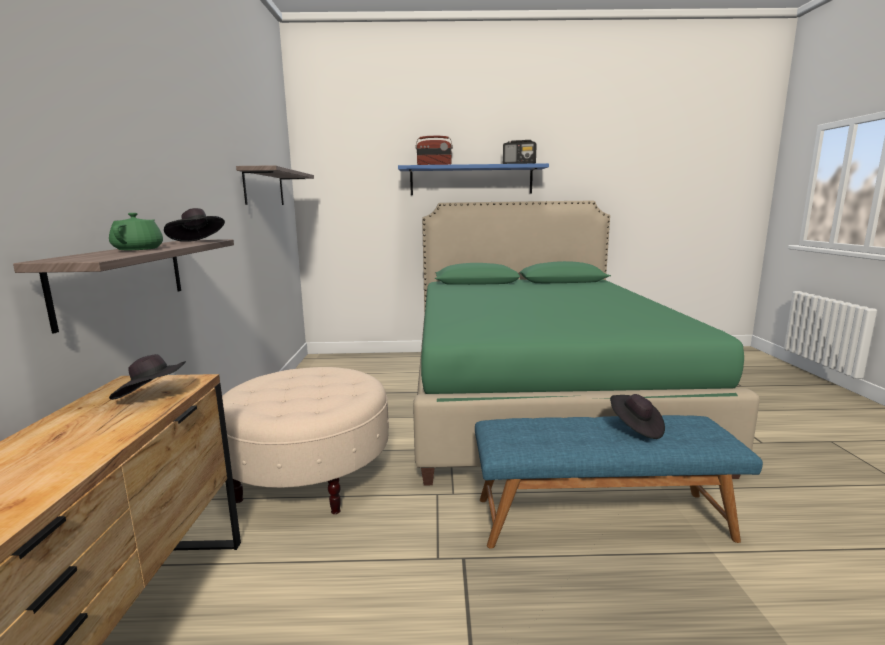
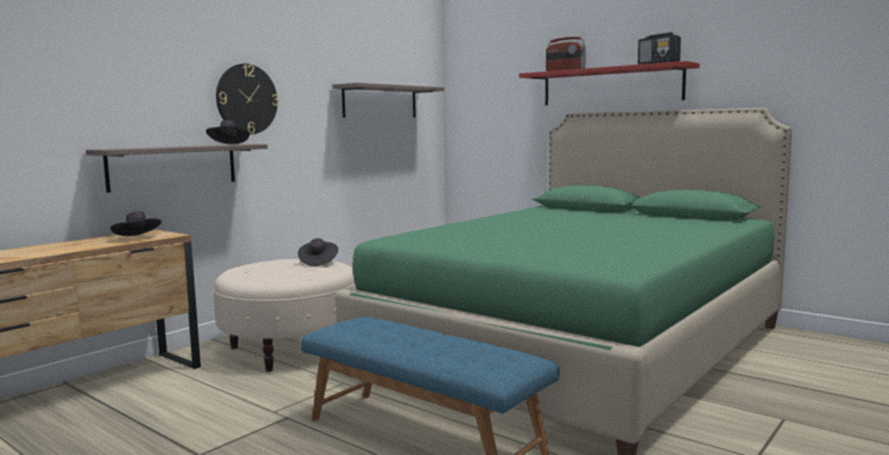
camera: 40 degrees right, 5 degrees down
(139, 249) = (170, 146): green teapot -> none
(178, 180) = (246, 99): none -> wall clock
(471, 180) = (610, 86): blue shelf -> red shelf
(636, 428) = (447, 346): black hat -> black hat (318, 262)

